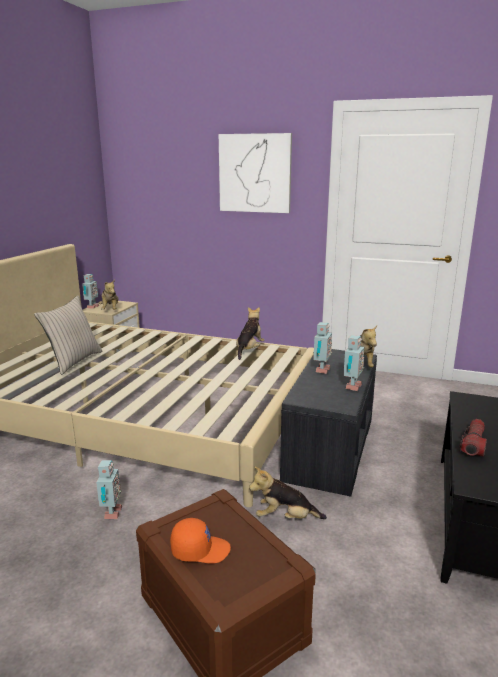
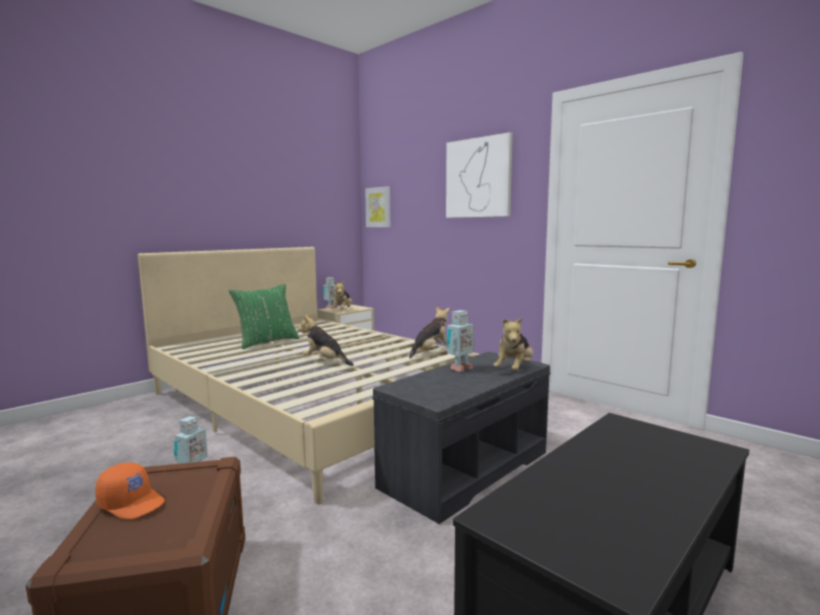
camera: 25 degrees right, 10 degrees down
(73, 361) = (266, 342): beige pillow -> green pillow
(130, 194) = (378, 207): none -> picture
(285, 518) = (341, 525): plush toy -> plush toy (325, 362)
(351, 387) = (471, 386): toy robot -> none
(473, 444) = (562, 471): flashlight -> none

